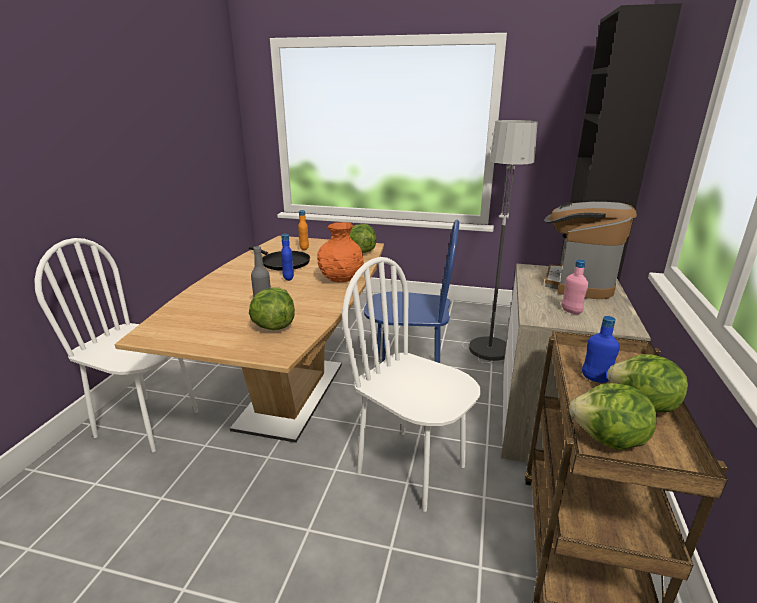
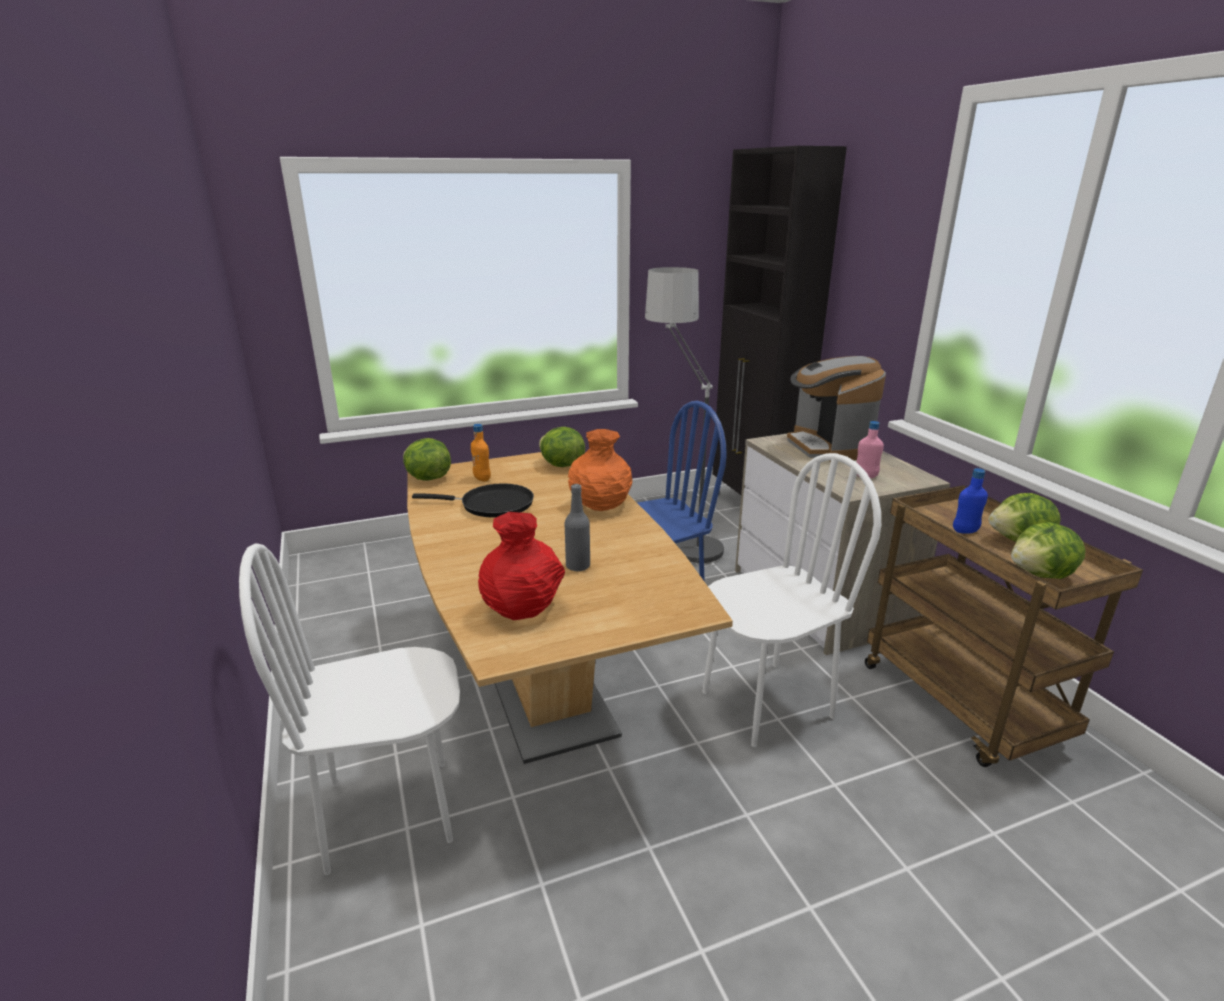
camera: 35 degrees left, 0 degrees up
(198, 317) = (523, 607): none -> red vase
(273, 326) = (634, 584): lettuce -> lettuce (427, 478)
(288, 278) = (538, 522): blue bottle -> none
(412, 468) = (766, 703): white chair -> white chair turned 150 degrees clockwise

